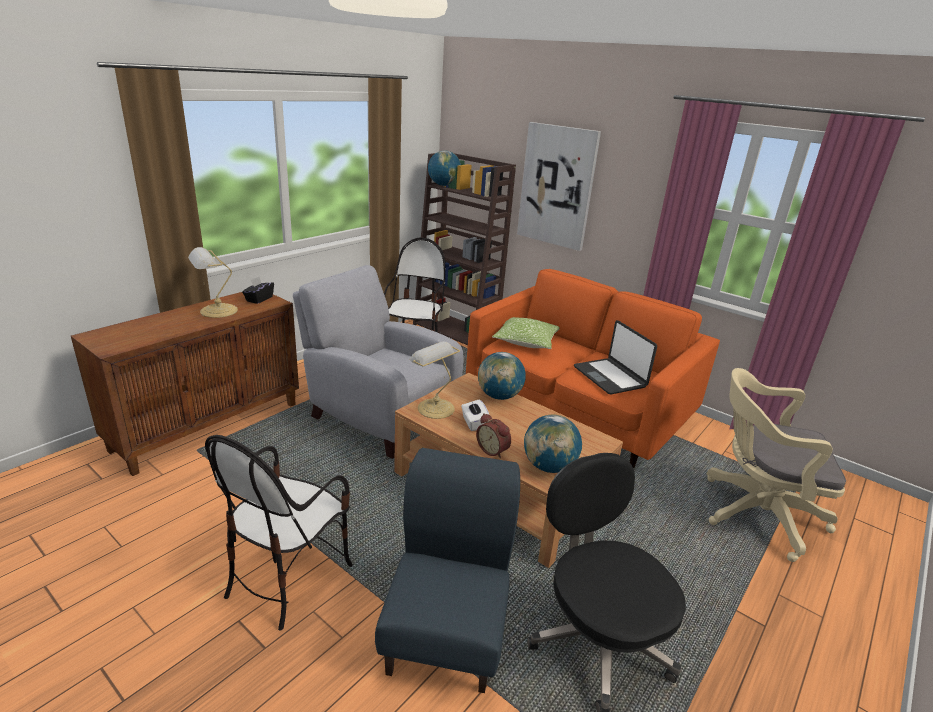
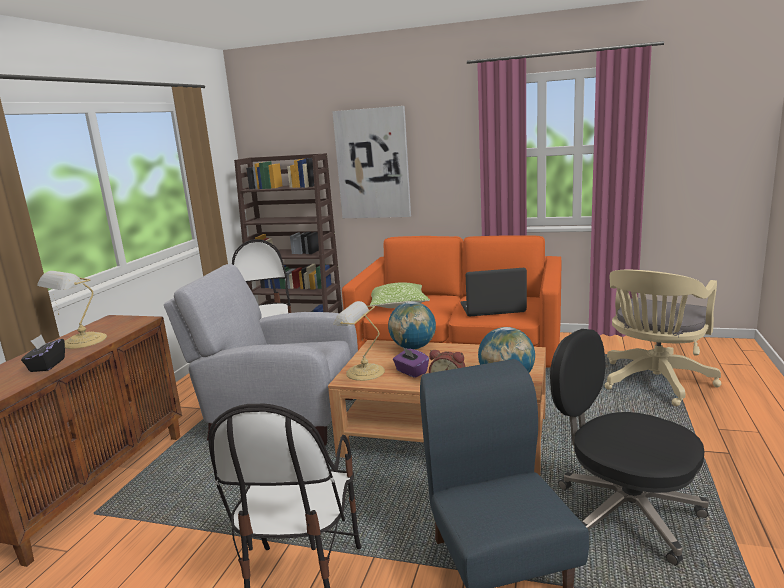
camera: 20 degrees left, 10 degrees down
(259, 299) = (121, 322): black tissue box -> black tissue box (47, 365)
(443, 185) = (256, 188): globe -> none
(474, 423) = (411, 372): white tissue box -> purple tissue box
(610, 377) = (492, 308): laptop -> laptop turned 135 degrees clockwise
(754, 513) = (654, 383): beige office chair -> beige office chair turned 45 degrees counterclockwise

